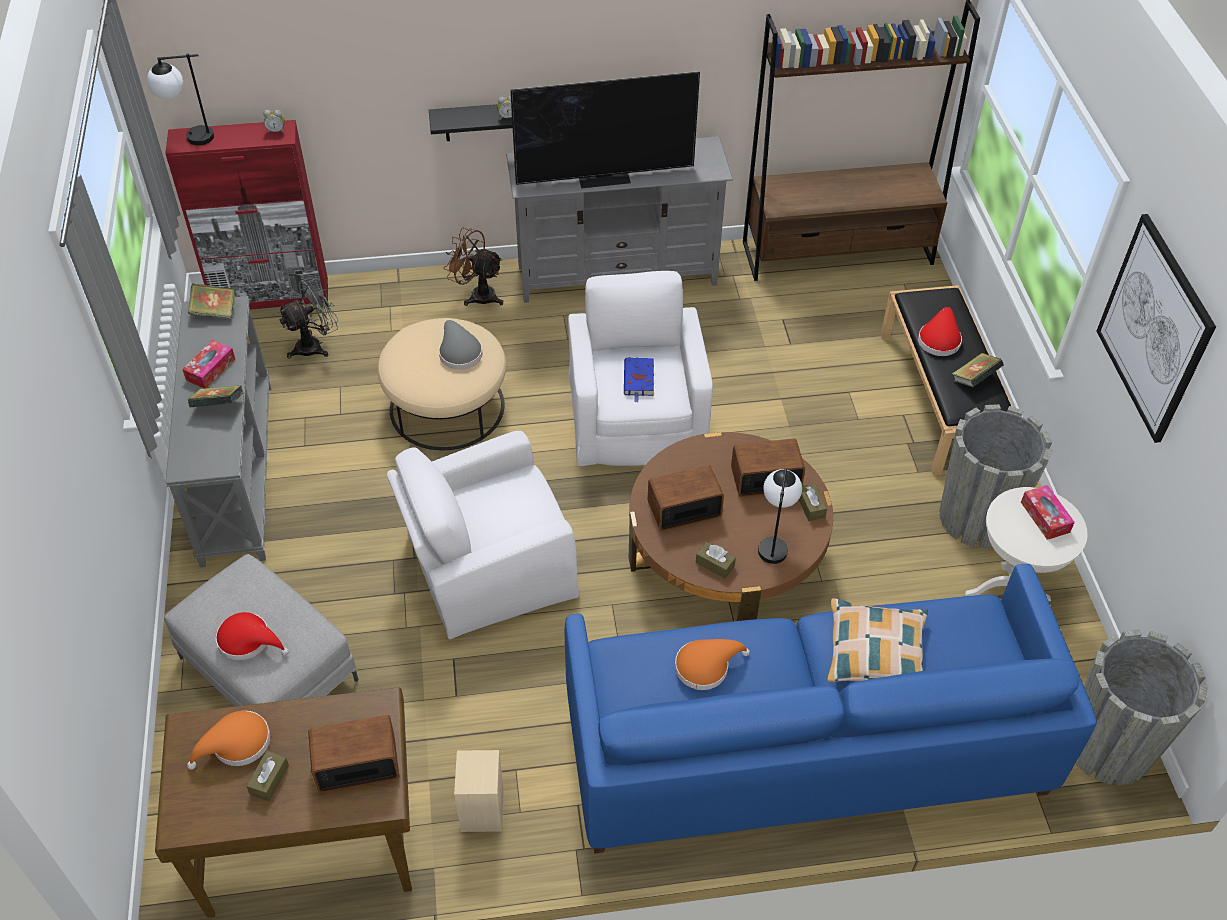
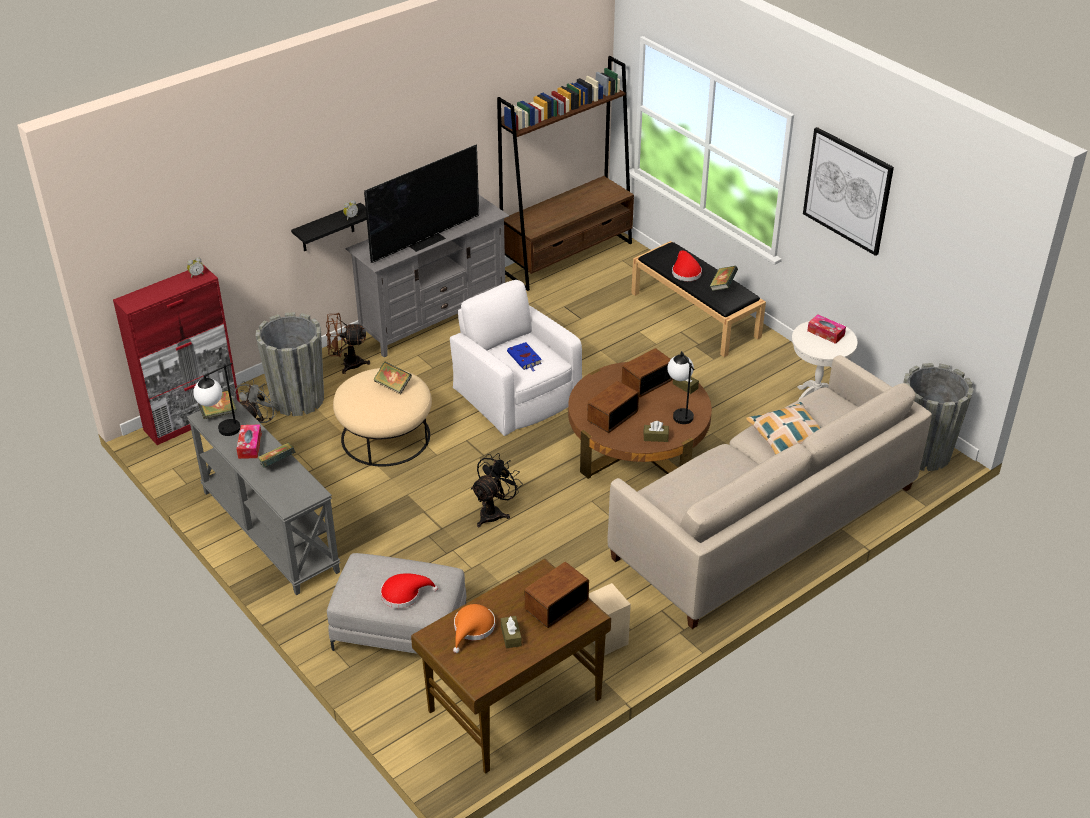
camera: 30 degrees left, 10 degrees down
(189, 138) = (135, 299): table lamp -> table lamp (221, 433)
(459, 352) = (393, 386): grey hat -> book
(488, 564) = (494, 512): white armchair -> black fan
(706, 666) = (703, 482): orange hat -> none
(804, 745) = (764, 523): blue sofa -> beige sofa
(976, 518) = (766, 369): grey planter -> grey planter (297, 399)

